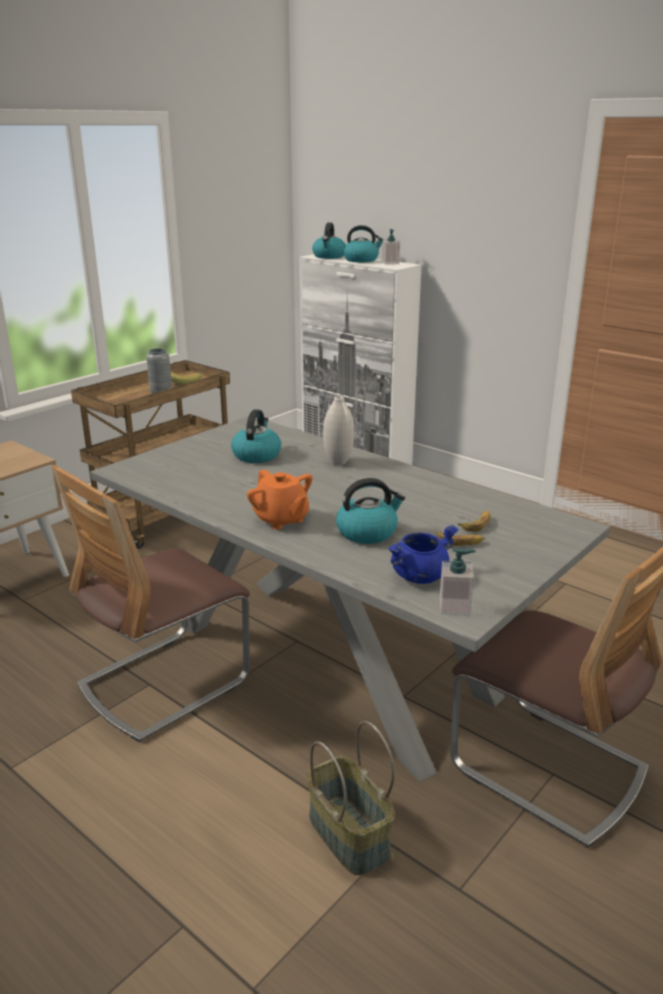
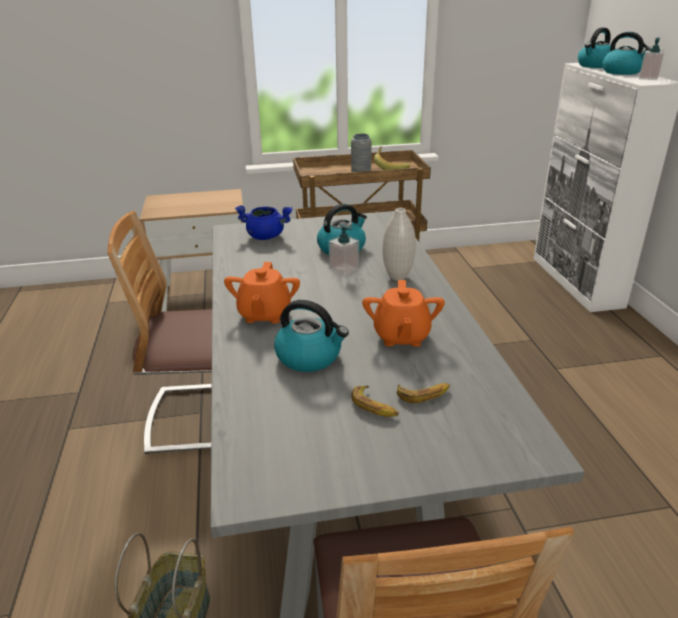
camera: 40 degrees right, 5 degrees up
(407, 498) = (401, 336): none -> orange teapot
(419, 576) = (279, 424): blue cooking pot -> blue cooking pot (266, 236)
(455, 607) = (254, 476): soap dispenser -> soap dispenser (344, 269)

